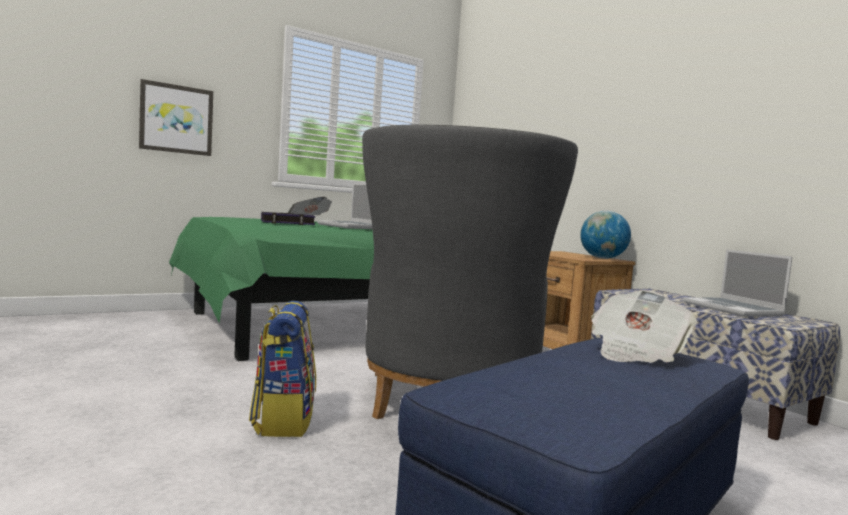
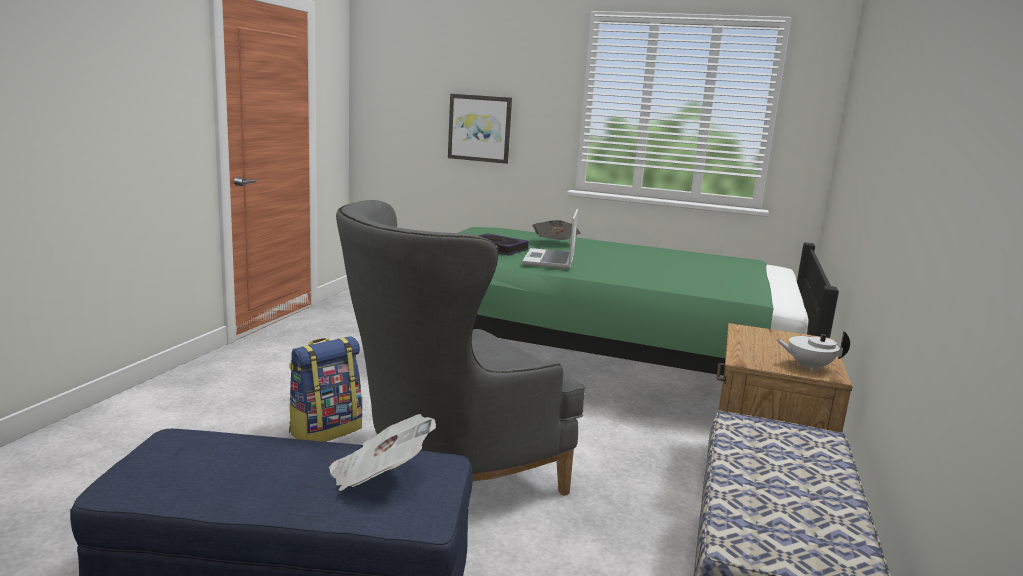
camera: 50 degrees right, 10 degrees up
(602, 258) = (808, 366): globe -> white teapot
(733, 309) = (798, 505): laptop -> none

